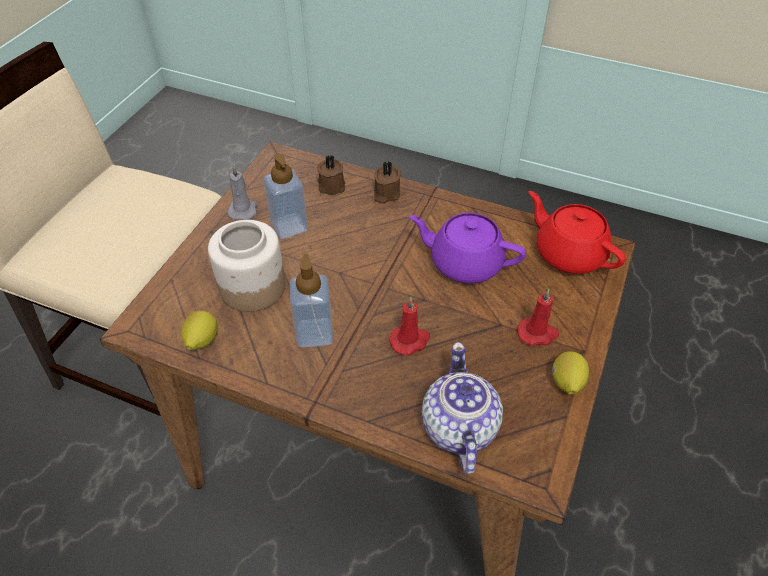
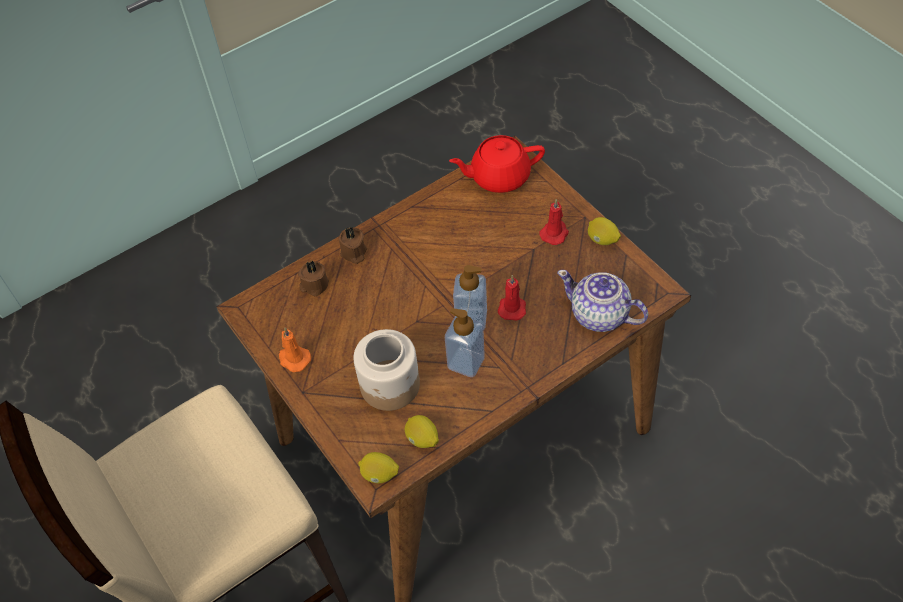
camera: 55 degrees left, 5 degrees up
(145, 326) = (379, 475): none -> lemon
(243, 209) = (293, 359): grey candle -> orange candle
(289, 226) = (340, 334): soap dispenser -> soap dispenser (471, 319)
(464, 263) = (464, 240): purple teapot -> none

